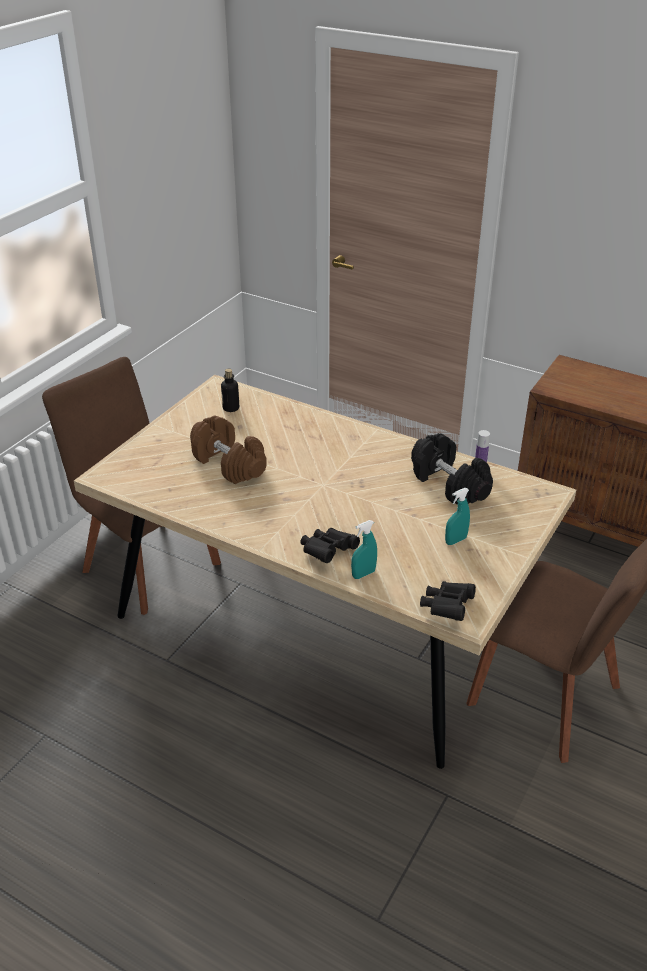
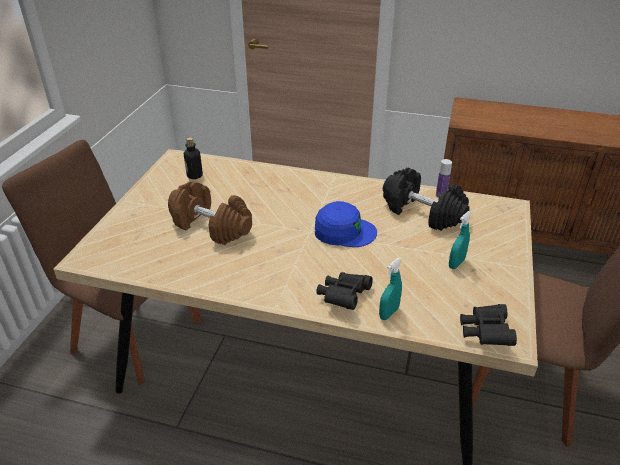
camera: 15 degrees left, 0 degrees up
(357, 490) = (344, 231): none -> blue cap

